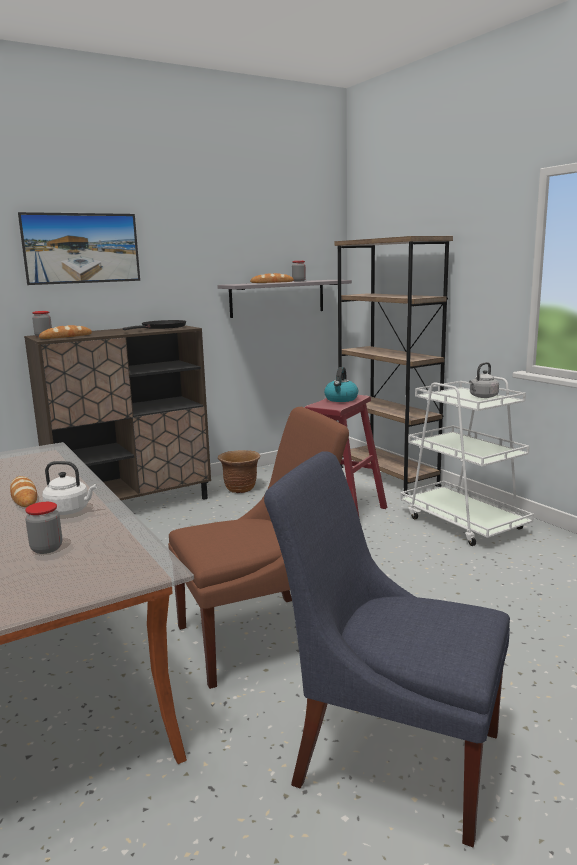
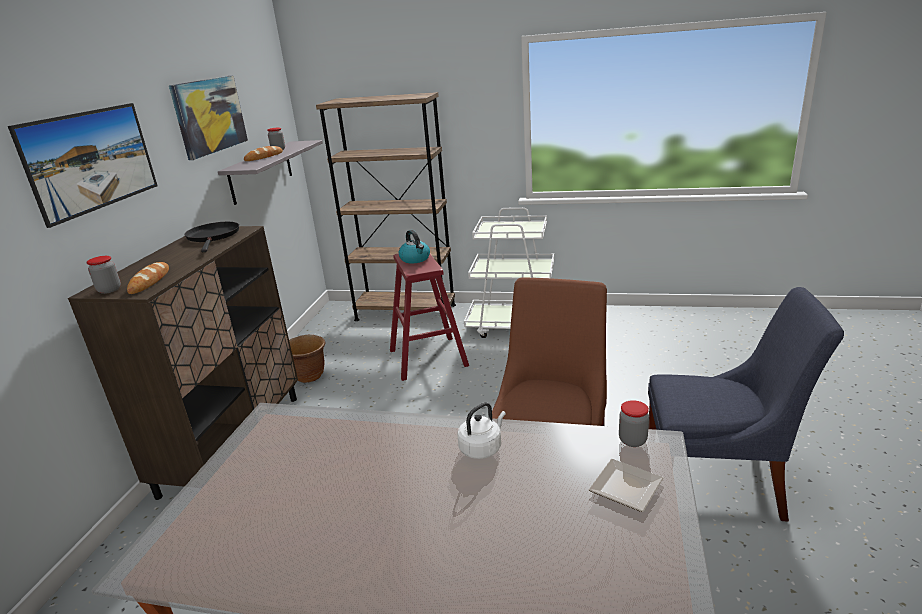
camera: 45 degrees left, 10 degrees up
(24, 496) = (402, 463): bread -> none
(46, 548) = (560, 481): jar -> jar (632, 440)
(57, 576) = (627, 489): none -> plate
(222, 237) = (209, 115): none -> picture
(389, 753) = (719, 482): blue chair -> blue chair turned 150 degrees counterclockwise
(482, 397) = (517, 226): grey kettle -> none

